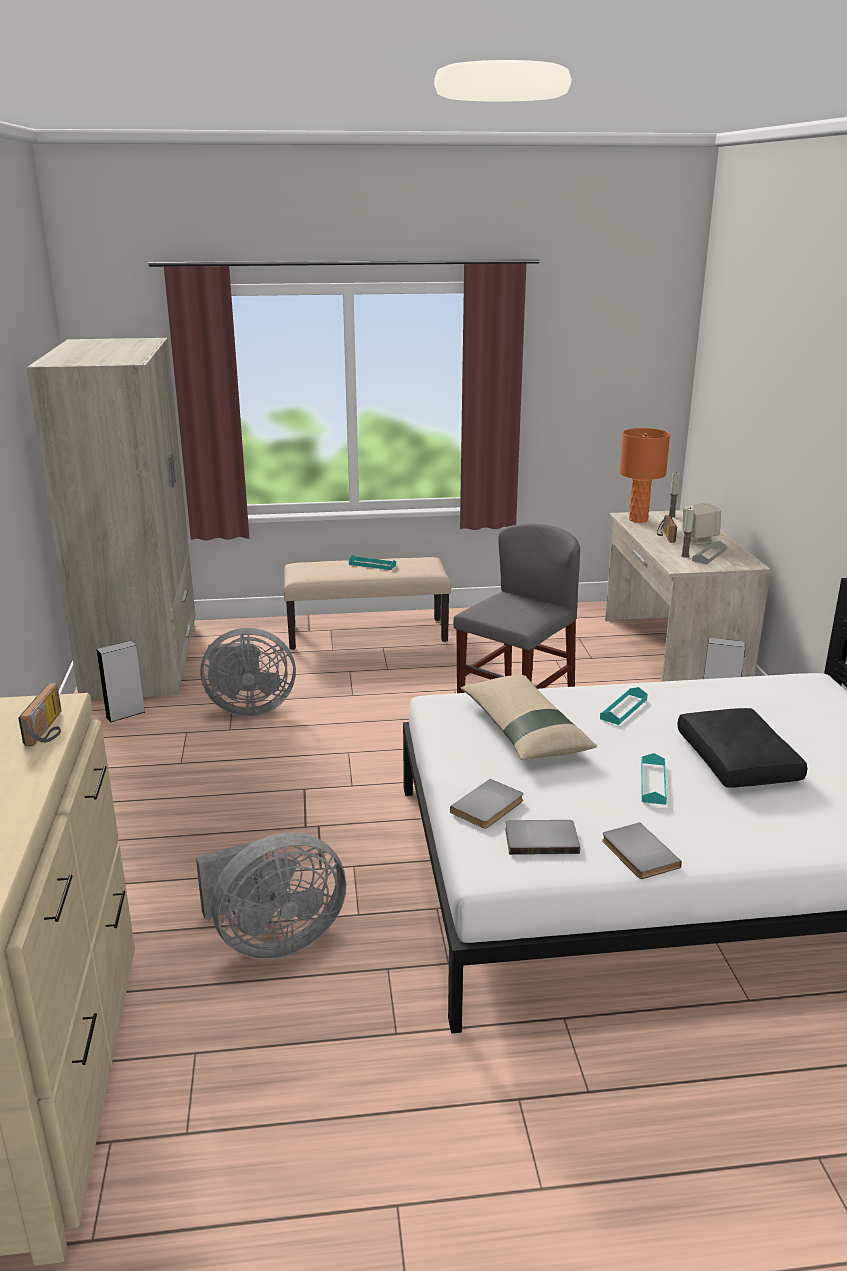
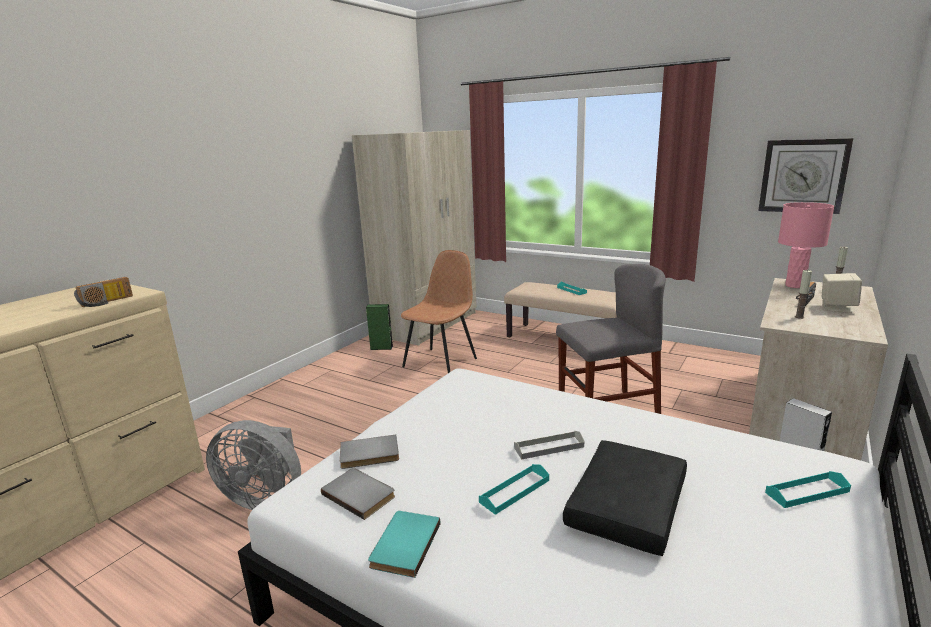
camera: 40 degrees right, 5 degrees down
(125, 714) = (381, 348): grey speaker -> green speaker
(248, 708) = (441, 362): grey fan -> brown chair
(523, 730) = (485, 412): beige pillow -> none
(614, 395) = (803, 176): none -> wall clock
(623, 709) = (588, 423): turquoise tray -> turquoise tray (807, 492)
(637, 854) = (403, 544): grey book -> turquoise book
(638, 519) = (795, 285): orange table lamp -> pink table lamp
(709, 555) = (828, 321): grey tray -> grey tray (549, 447)

